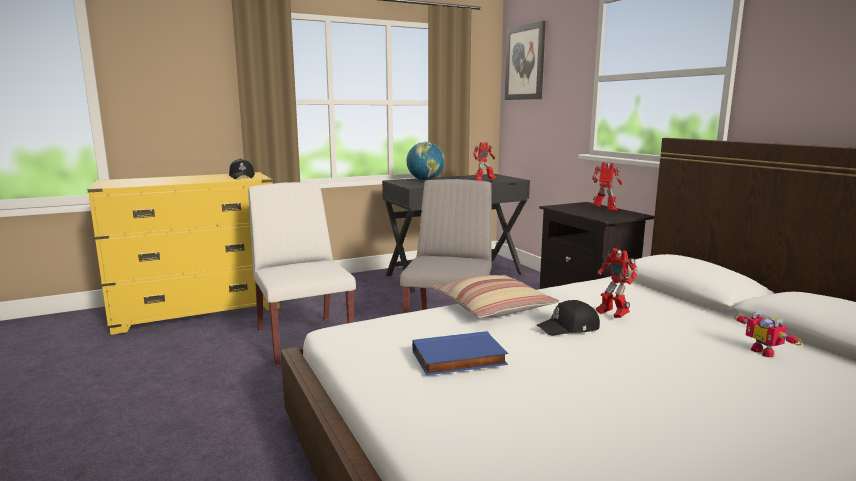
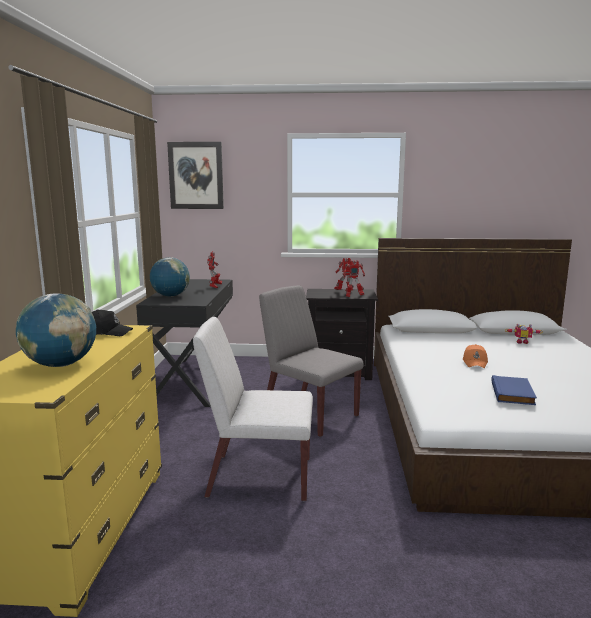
camera: 60 degrees left, 0 degrees up
(161, 181) = (61, 365): none -> globe
(492, 307) = (426, 369): pillow -> none
(569, 328) = (475, 362): black cap -> orange cap
(611, 315) = (459, 350): toy robot -> toy robot (353, 296)

